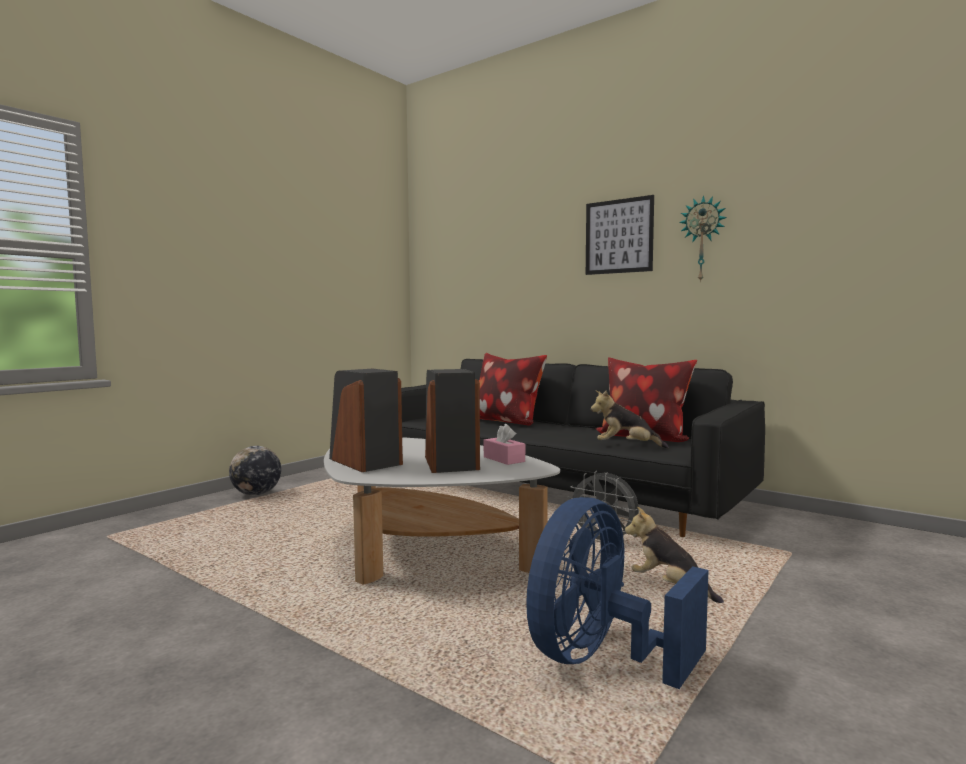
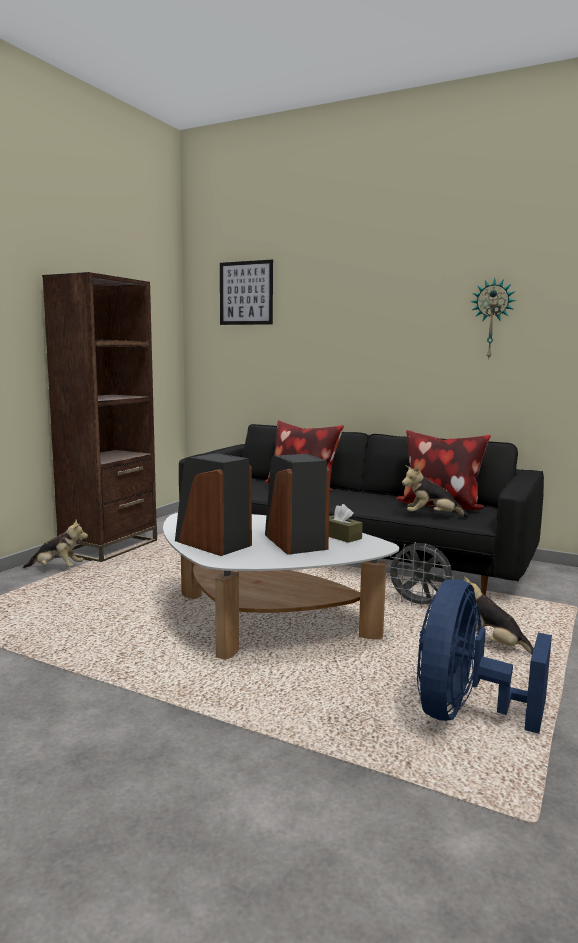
camera: 10 degrees left, 5 degrees up
(256, 494) = (57, 569): globe -> plush toy
(317, 477) = (109, 547): none -> brown bookcase
(504, 459) = (340, 536): pink tissue box -> brown tissue box
(618, 236) = (410, 310): picture -> picture (246, 293)

